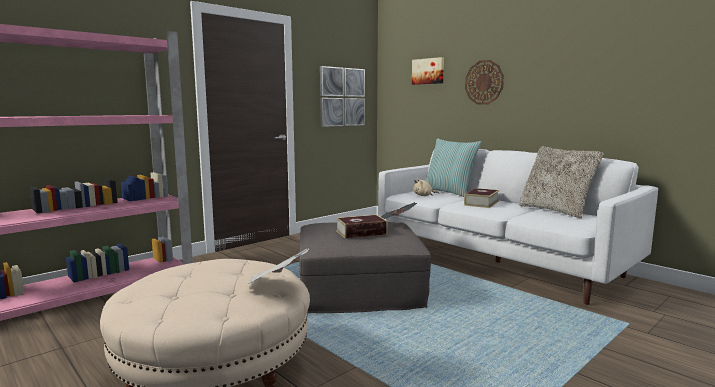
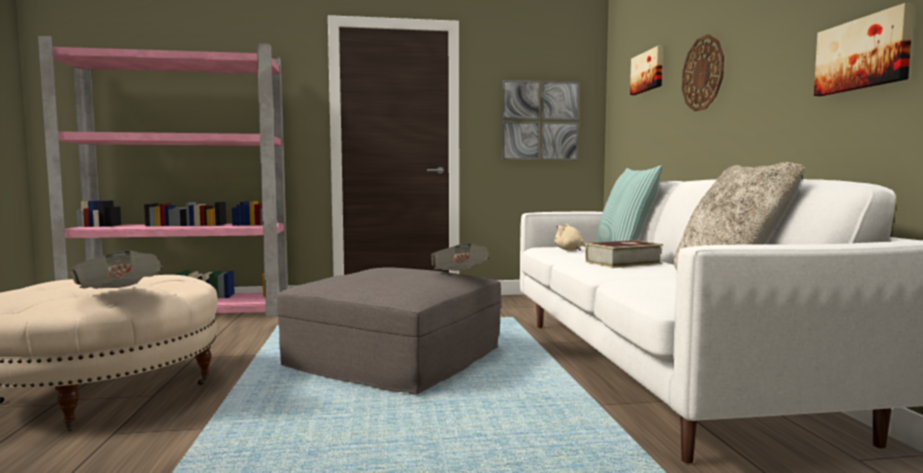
camera: 35 degrees right, 5 degrees down
(361, 232) = (385, 277): book -> none
(604, 94) = (863, 54): none -> picture

